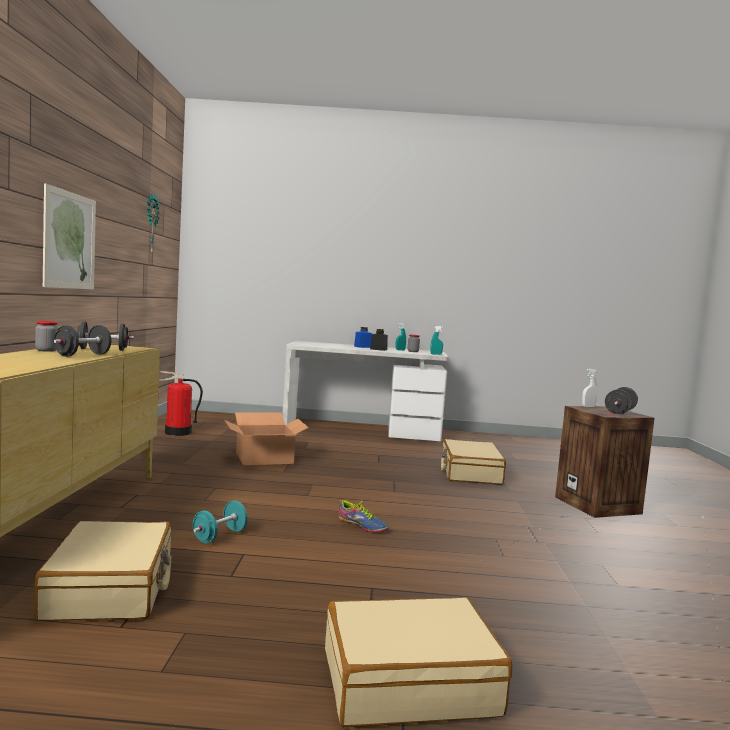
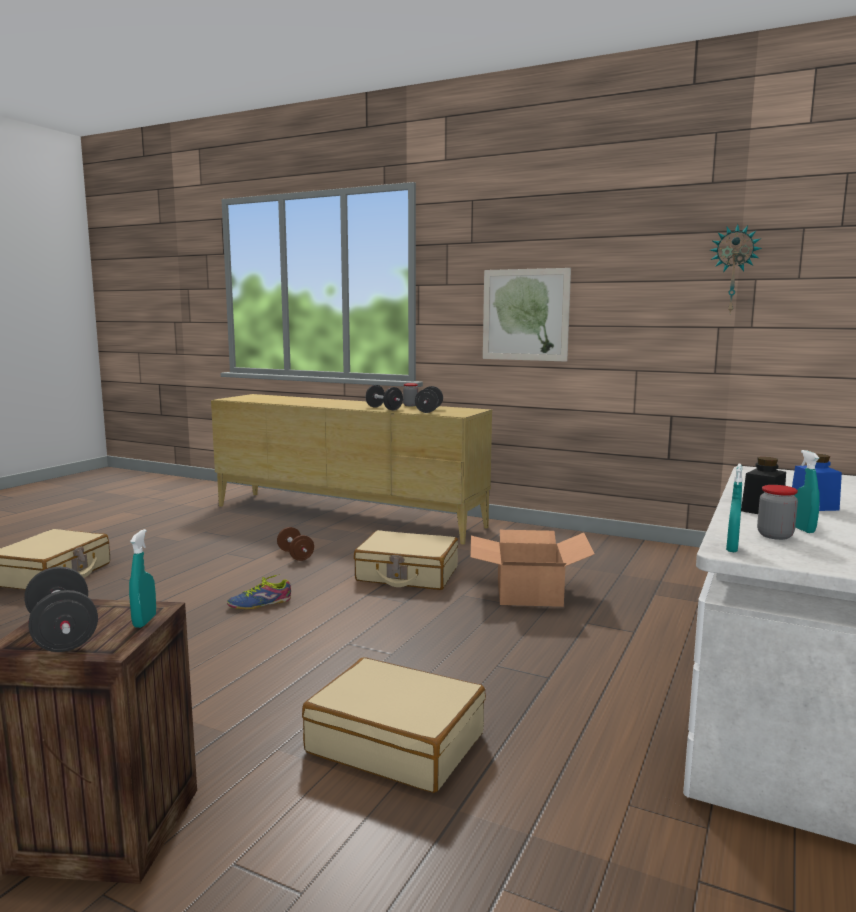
camera: 115 degrees right, 5 degrees up
(111, 588) = (248, 531): beige suitcase -> beige suitcase (407, 574)
(178, 433) = (665, 561): fire extinguisher -> none
(219, 536) = (295, 555): turquoise dumbbell -> brown dumbbell
(588, 407) = (144, 621): white spray bottle -> turquoise spray bottle

